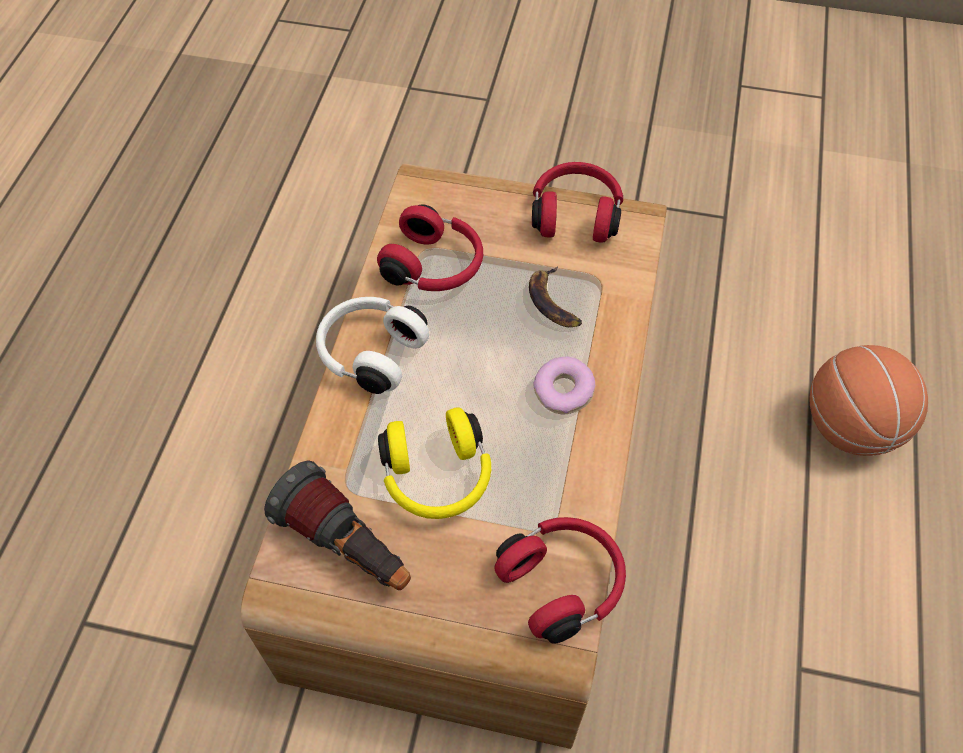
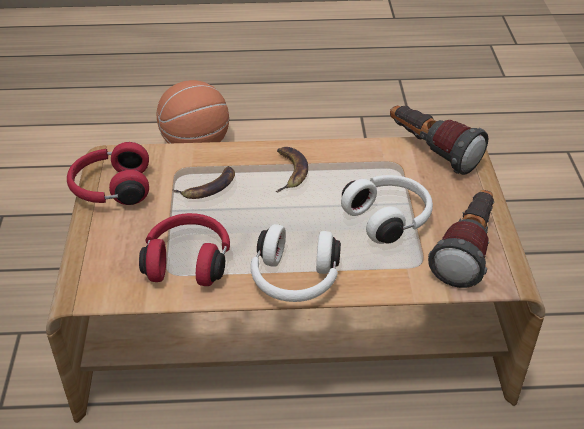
camera: 105 degrees left, 15 degrees down
(437, 478) = (389, 218): yellow headphones -> white headphones
(563, 391) = (290, 171): donut -> banana
(563, 582) = (431, 152): red headphones -> flashlight

